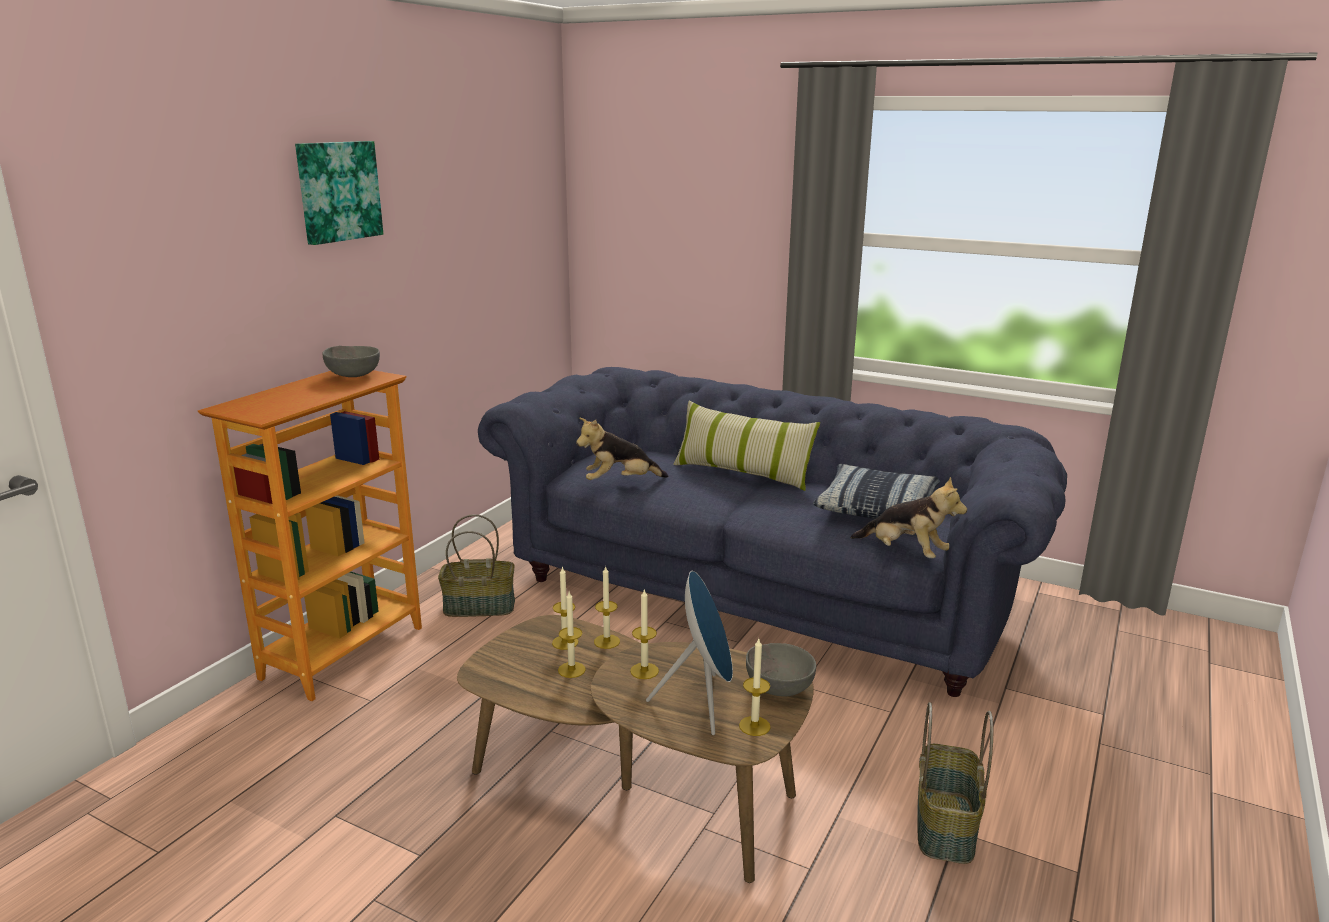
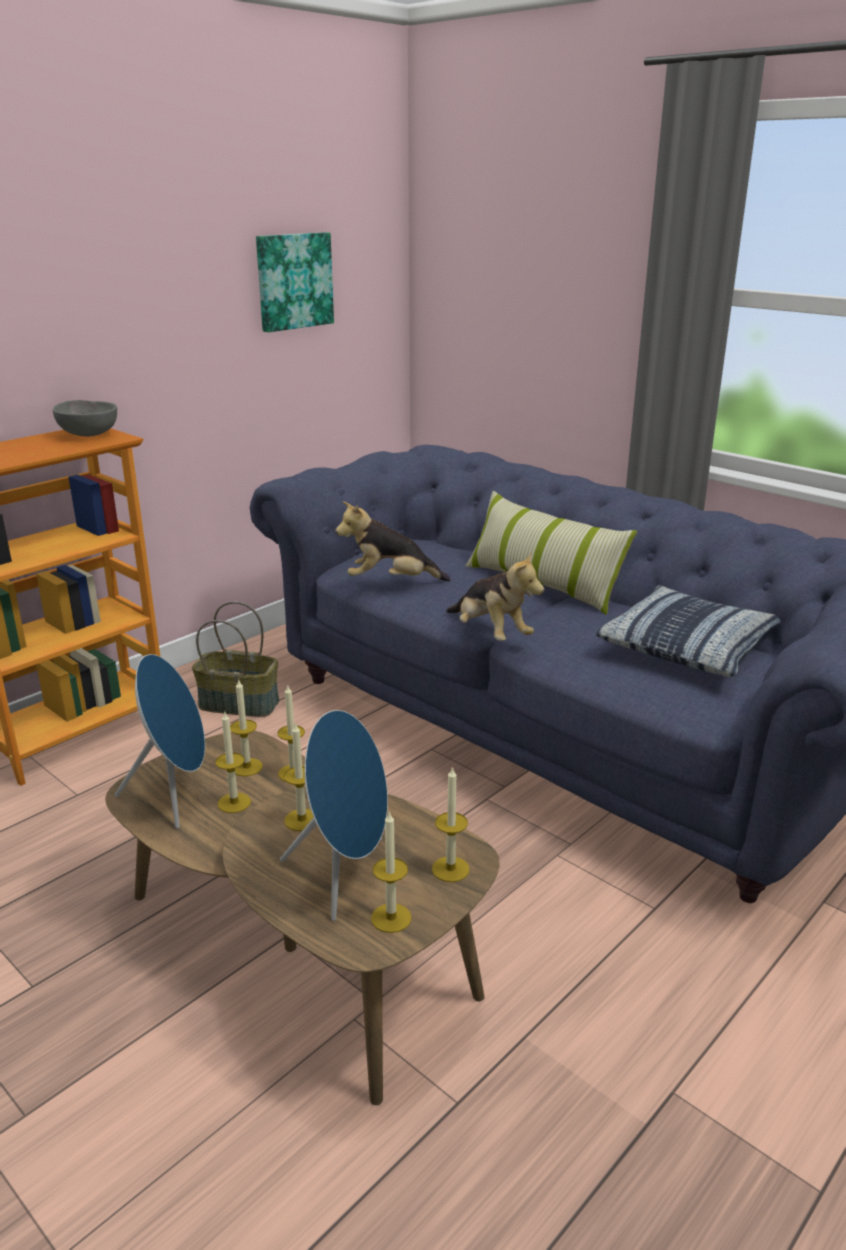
camera: 15 degrees right, 5 degrees up
(337, 191) = (84, 220): picture -> picture (293, 281)
(519, 671) = (176, 795): none -> blue speaker
(778, 687) = (450, 869): grey bowl -> candle
(905, 553) = (693, 712): plush toy -> plush toy (490, 633)
(947, 827) = (661, 1083): basket -> none

